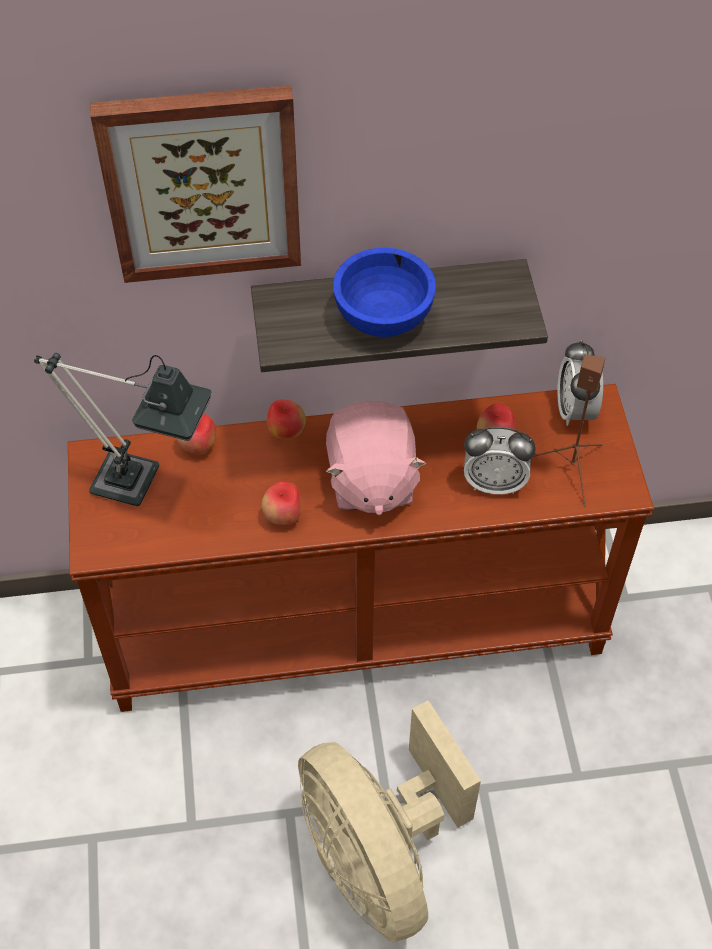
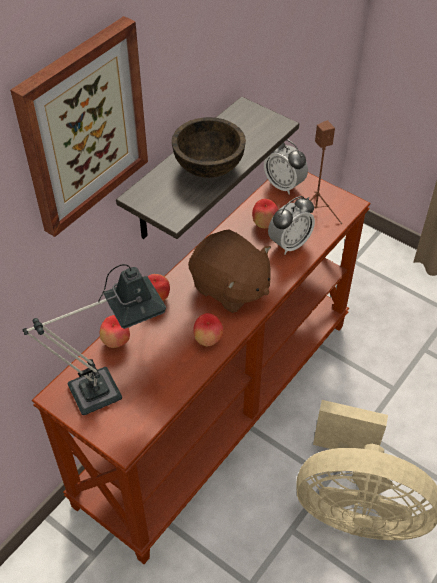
camera: 45 degrees left, 5 degrees down
(370, 480) = (230, 288): pink plush toy -> brown plush toy
(384, 316) = (209, 166): blue bowl -> brown bowl

